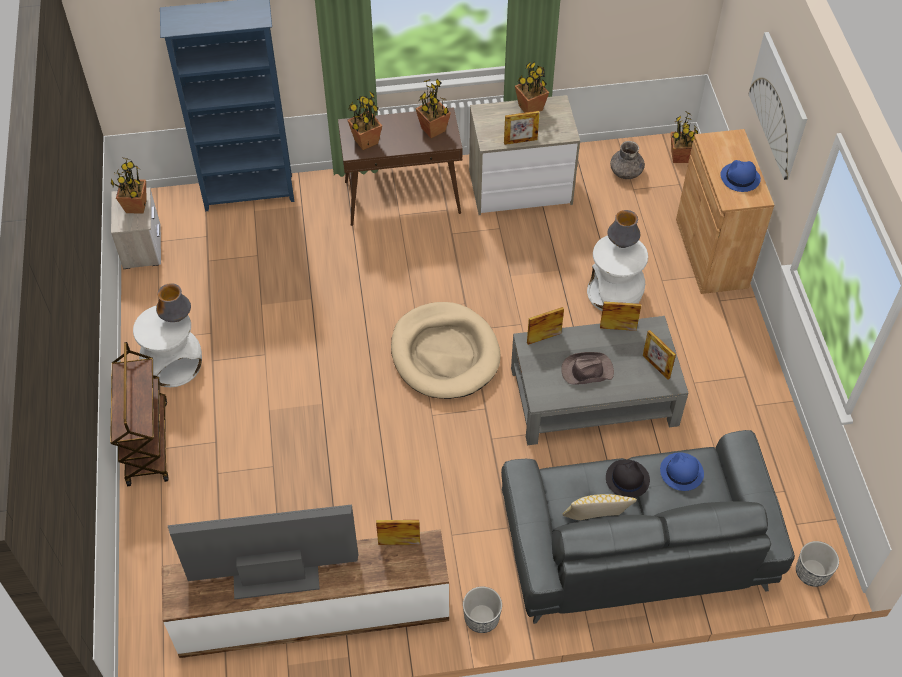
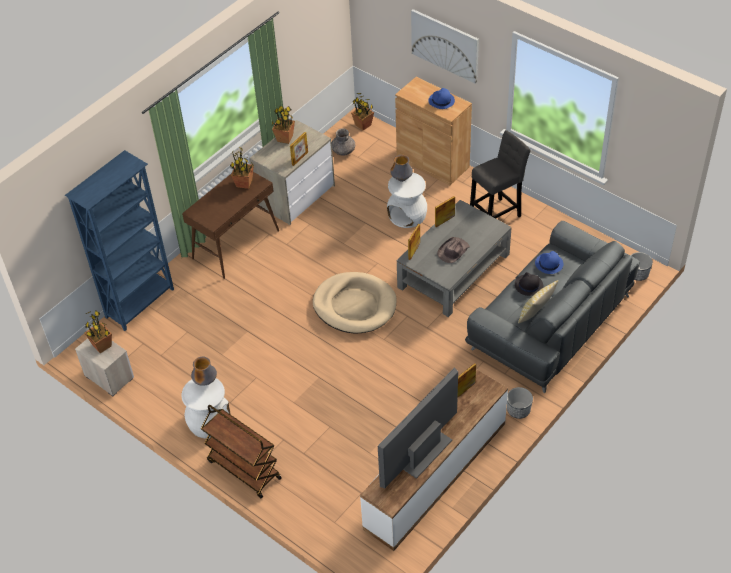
camera: 40 degrees left, 5 degrees down
(365, 141) = (213, 214): potted plant -> none
(656, 366) = (483, 225): picture frame -> none
(717, 368) = (497, 215): none -> grey stool

